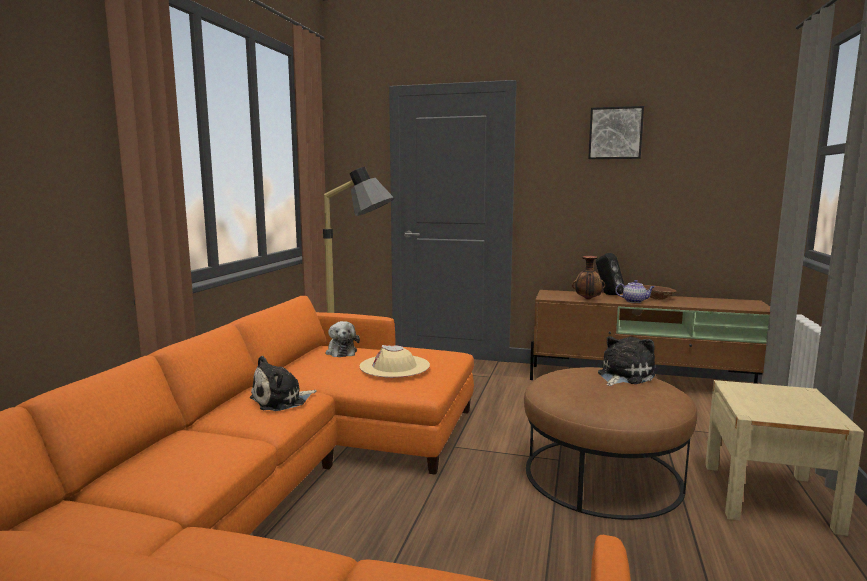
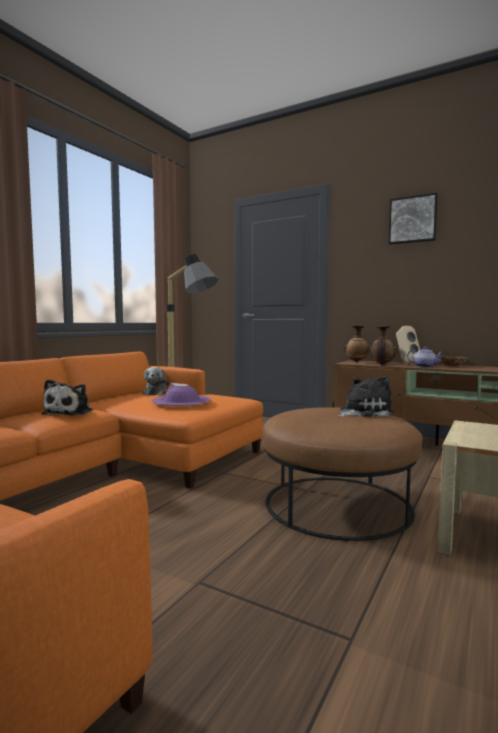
camera: 15 degrees right, 5 degrees down
(281, 400) = (70, 412): plush toy -> plush toy turned 60 degrees counterclockwise
(394, 366) = (181, 401): beige hat -> purple hat
(554, 294) = (357, 362): none -> vase
(607, 294) = (406, 363): black speaker -> beige speaker

